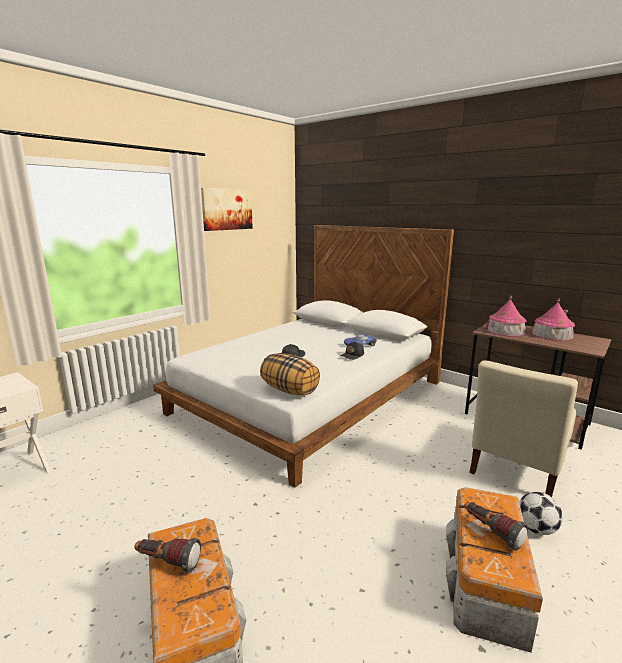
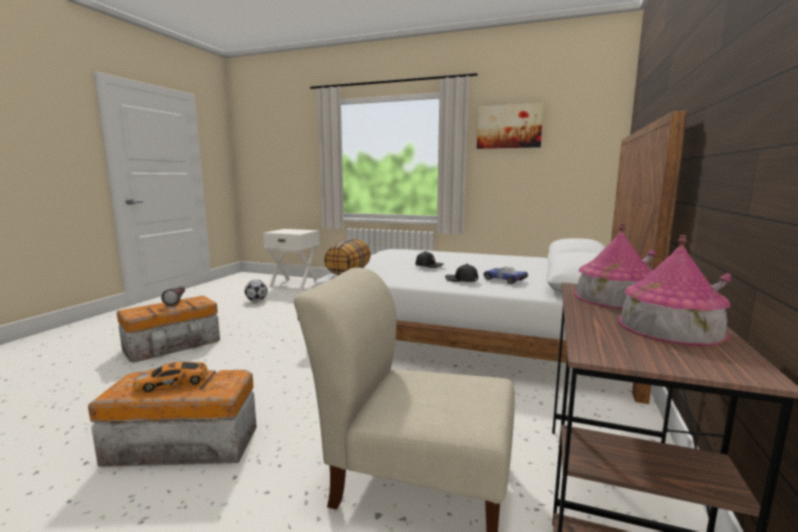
camera: 70 degrees right, 5 degrees down
(491, 532) = (174, 382): flashlight -> toy car
(536, 529) = (265, 487): football -> football (256, 300)

